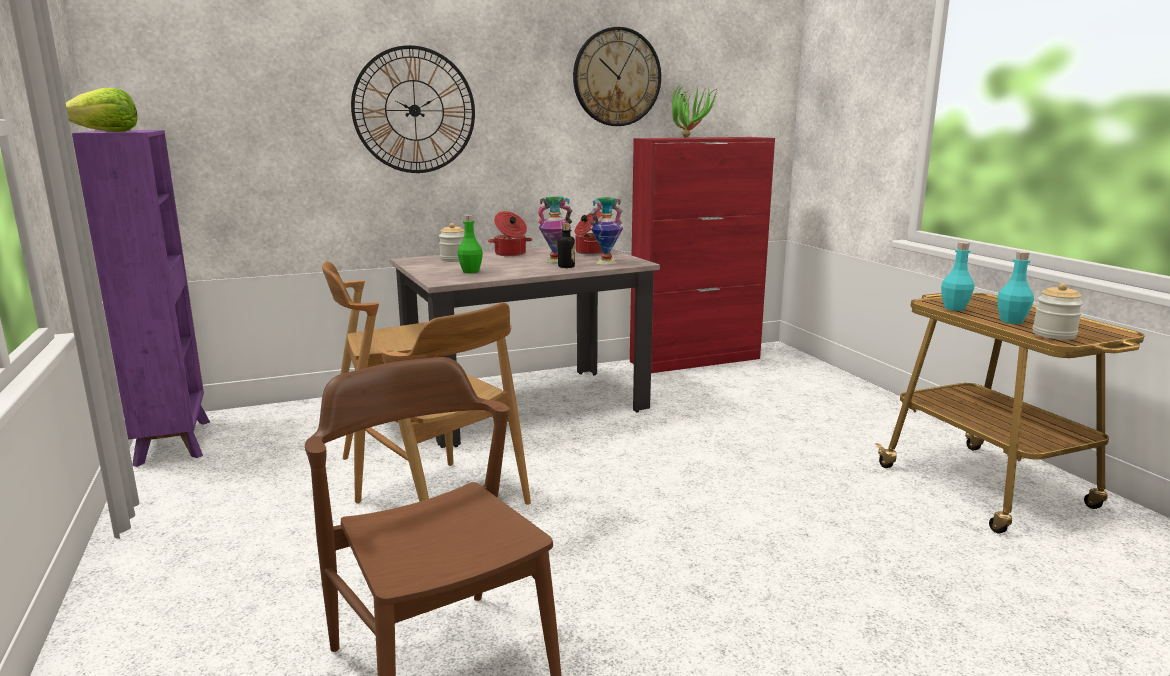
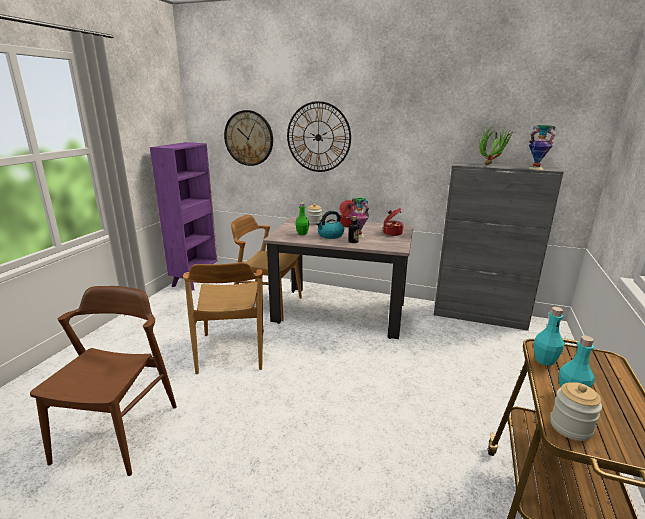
camera: 40 degrees right, 5 degrees up
(107, 131) = (164, 146): lettuce -> none
(517, 266) = (330, 235): none -> kettle
(606, 262) = (381, 243): vase -> vase (535, 168)
(616, 77) = (447, 120): wall clock -> wall clock (249, 138)
(696, 360) = (479, 316): red cabinet -> grey cabinet

